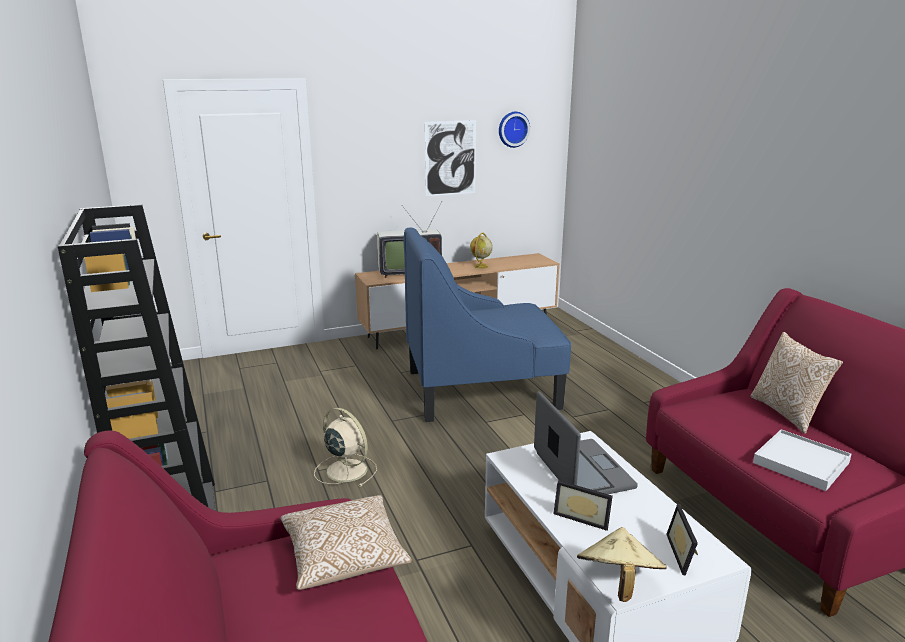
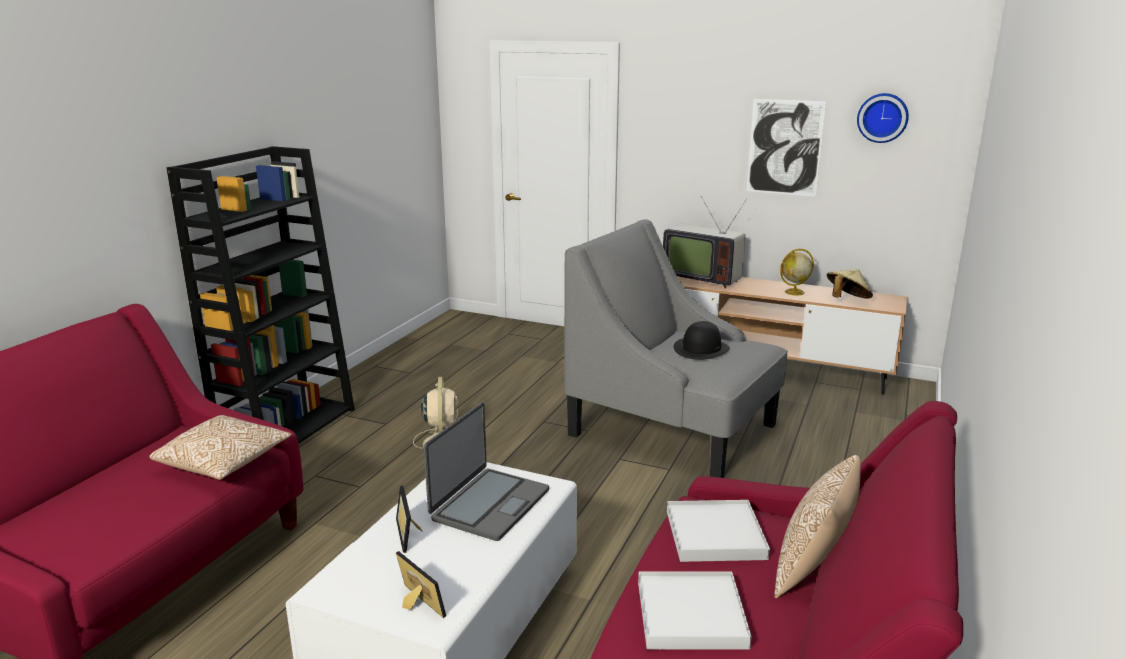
camera: 45 degrees right, 0 degrees up
(483, 389) = (674, 430): blue armchair -> grey armchair
(504, 317) = (701, 348): none -> black hat
(618, 584) = (327, 587): beige hat -> beige hat (847, 300)
(685, 554) = (415, 605): picture frame -> picture frame turned 90 degrees clockwise
(723, 418) = (715, 535): none -> white tray

